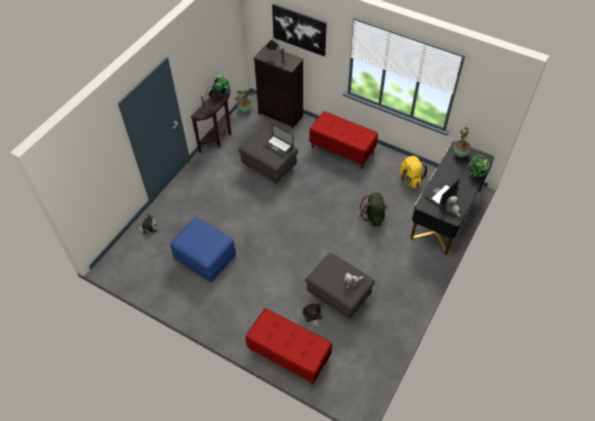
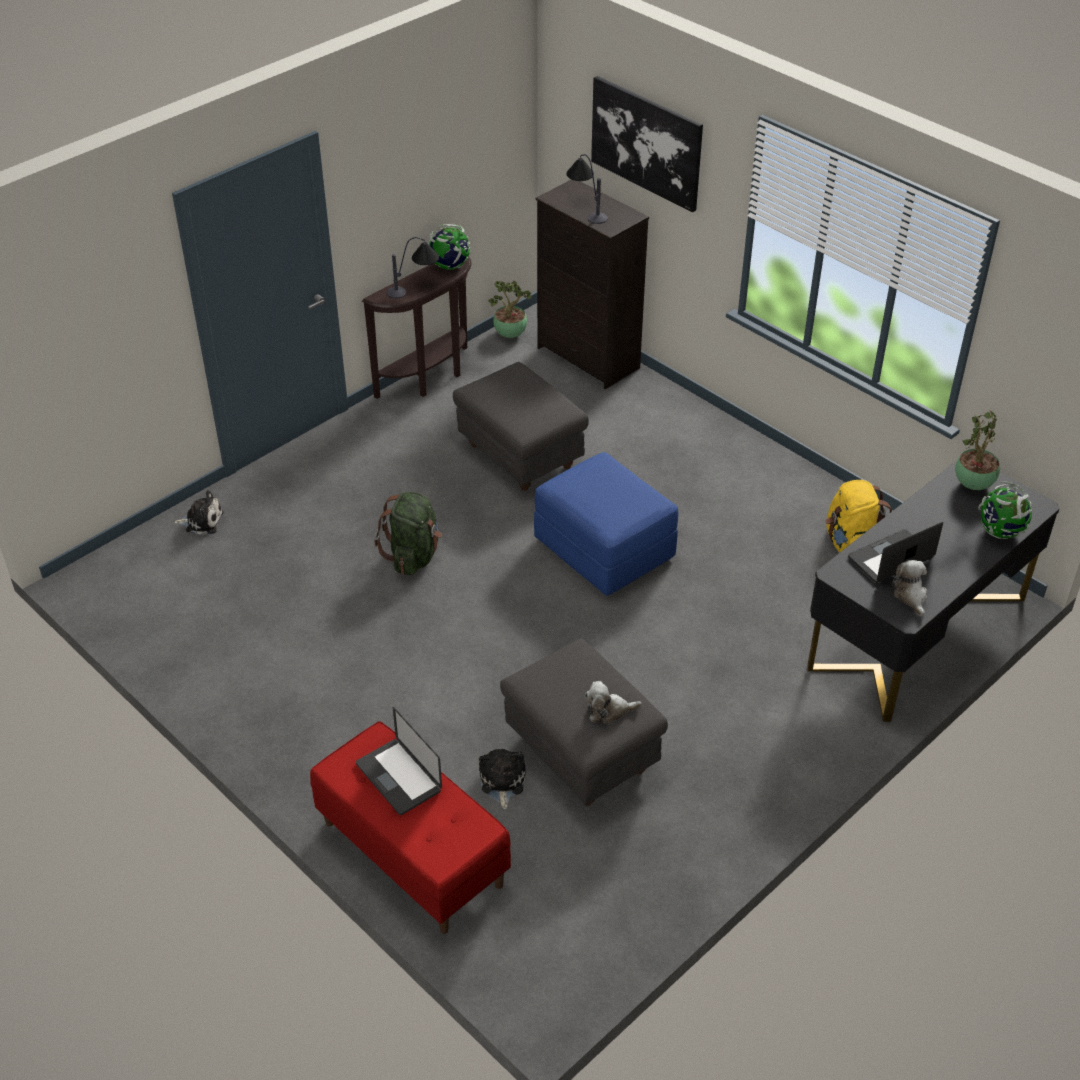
camera: 15 degrees right, 10 degrees down
(205, 258) = (301, 608): blue ottoman -> blue ottoman (604, 549)
(278, 146) = (543, 401): laptop -> laptop (398, 777)
(342, 150) = (706, 452): red bench -> none
(373, 216) = (731, 603): green backpack -> green backpack (413, 556)

